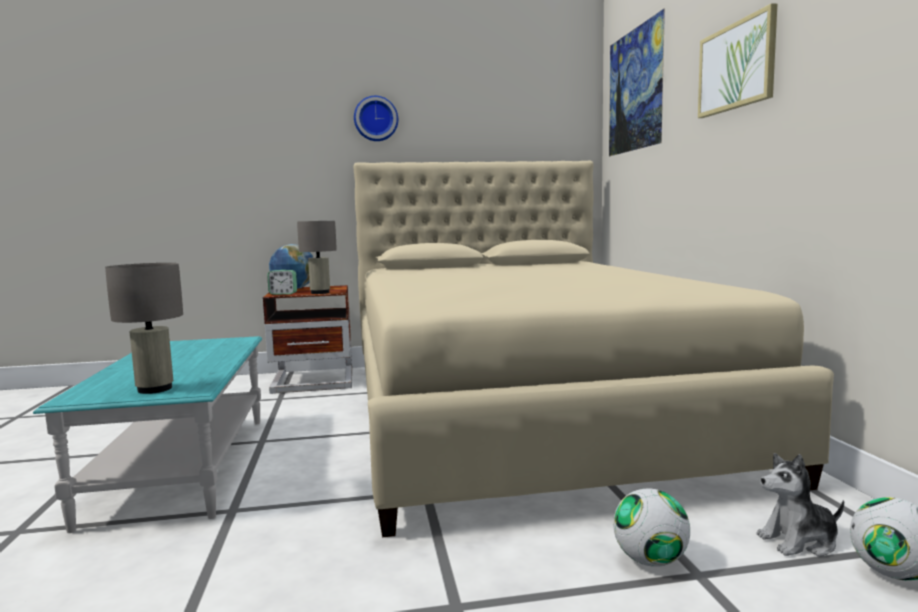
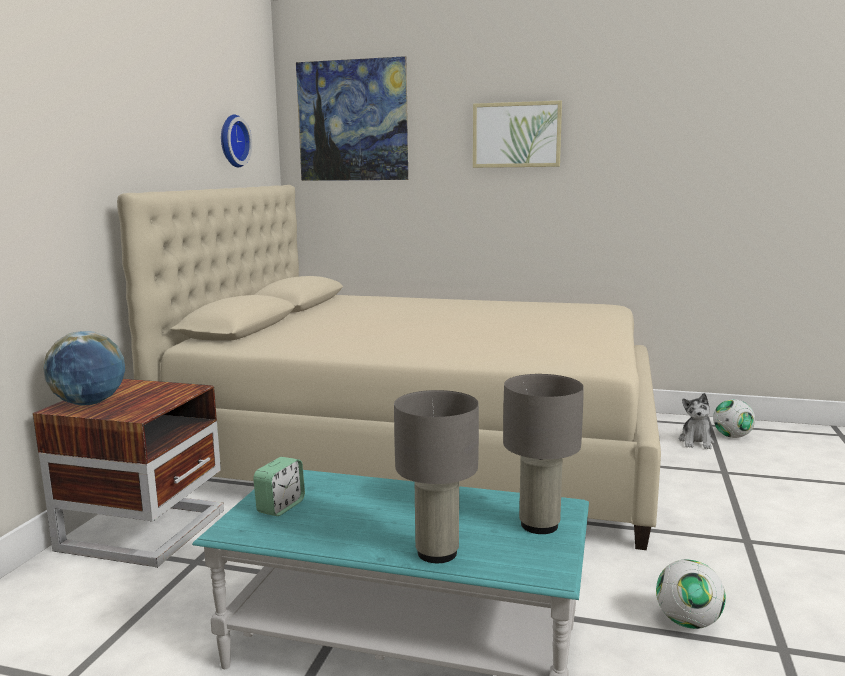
camera: 65 degrees left, 5 degrees up
(283, 294) = (135, 411): alarm clock -> alarm clock (280, 507)
(320, 292) = (176, 394): grey table lamp -> grey table lamp (436, 552)
(376, 119) = (118, 125): wall clock -> wall clock (232, 141)
(650, 560) = (706, 478): football -> football (687, 622)

